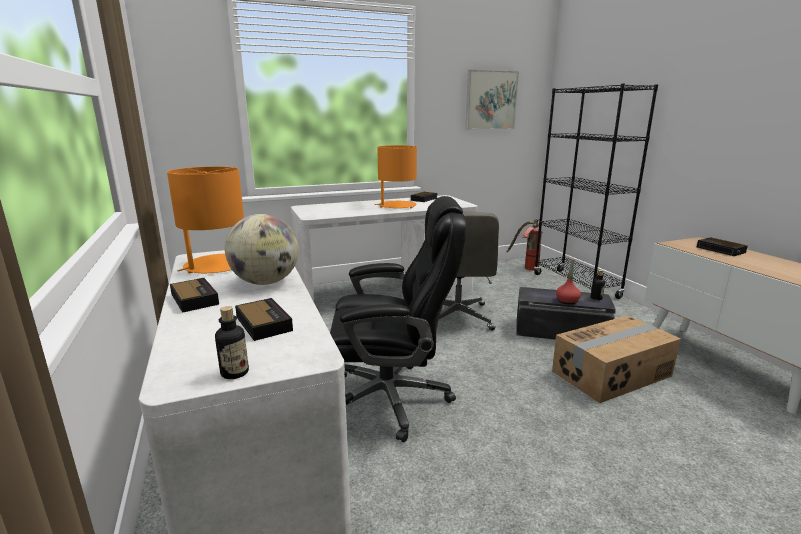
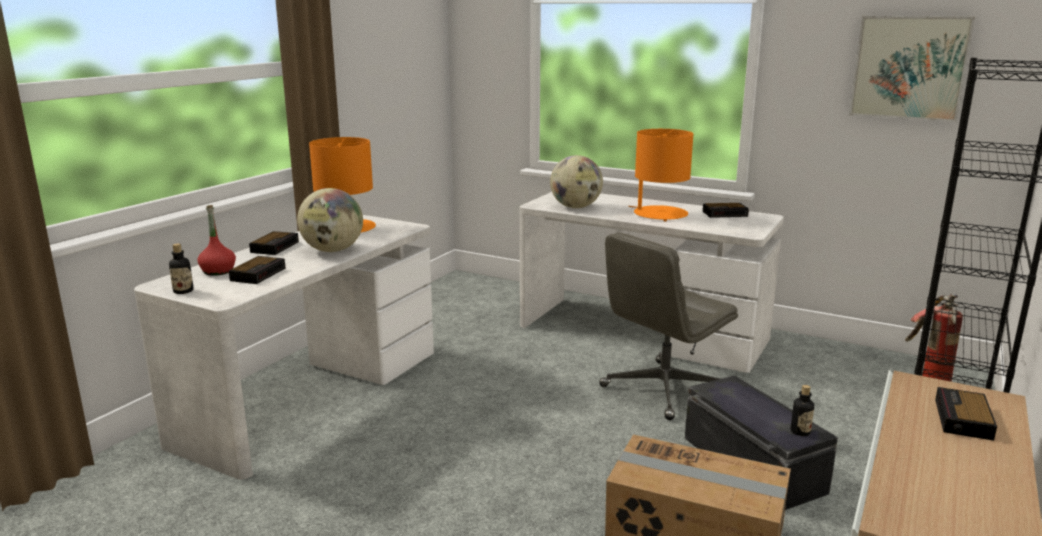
camera: 50 degrees right, 0 degrees up
(340, 212) = (576, 207): none -> globe
(391, 398) = (443, 418): black office chair -> none
(567, 301) = (746, 415): red bottle -> red bottle (218, 271)

